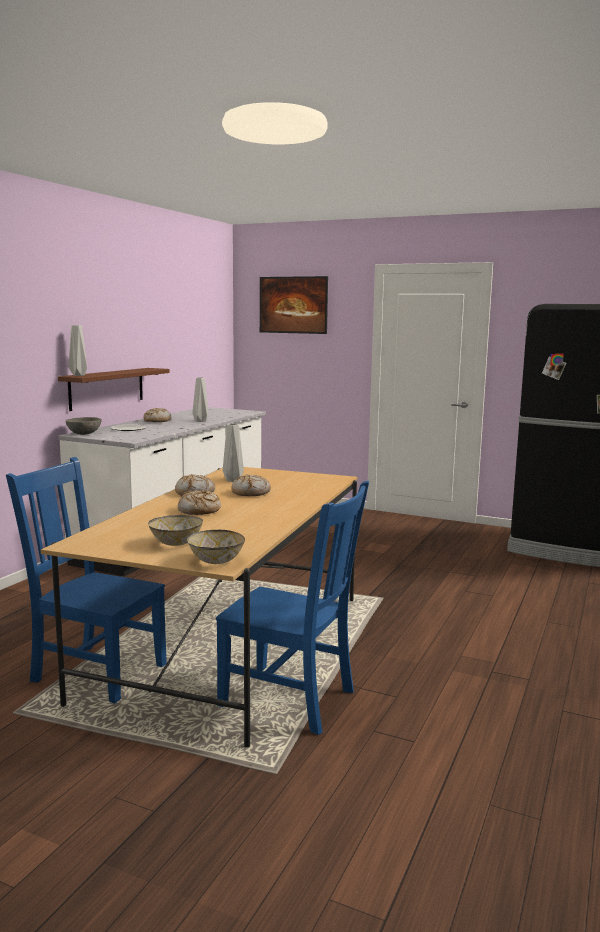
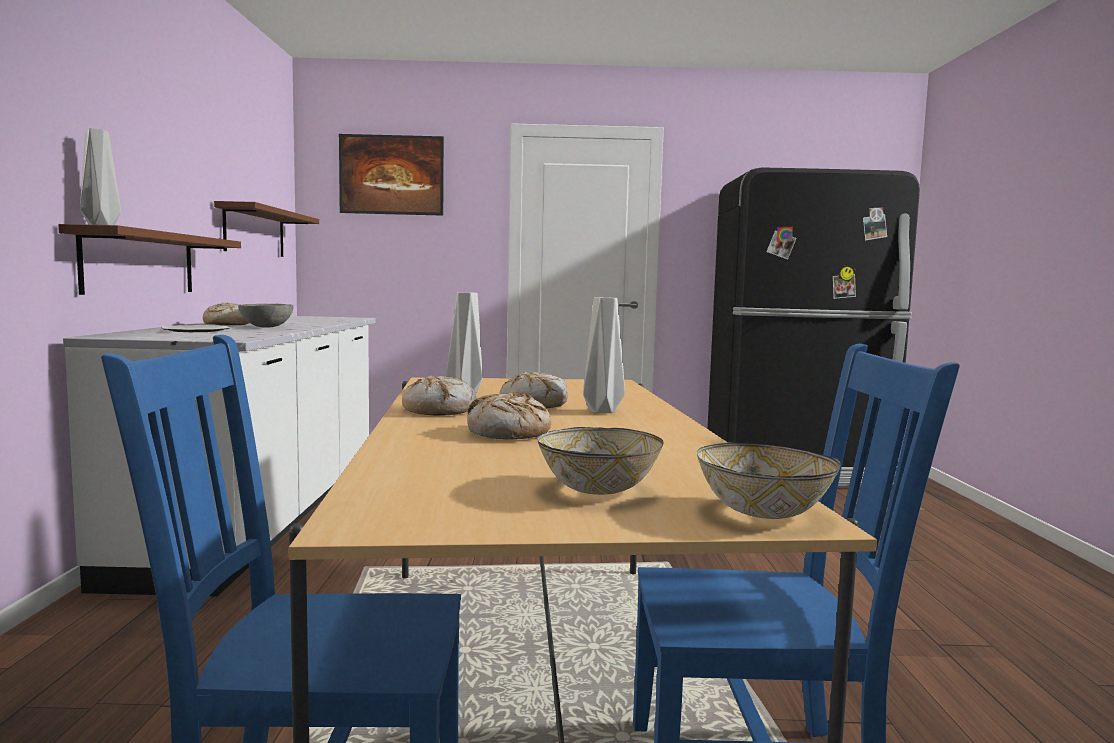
camera: 25 degrees left, 5 degrees down
(84, 434) = (118, 335): grey bowl -> grey bowl (267, 327)
(194, 353) = (255, 232): none -> brown shelf
(200, 421) = (302, 324): grey vase -> grey vase (600, 411)

